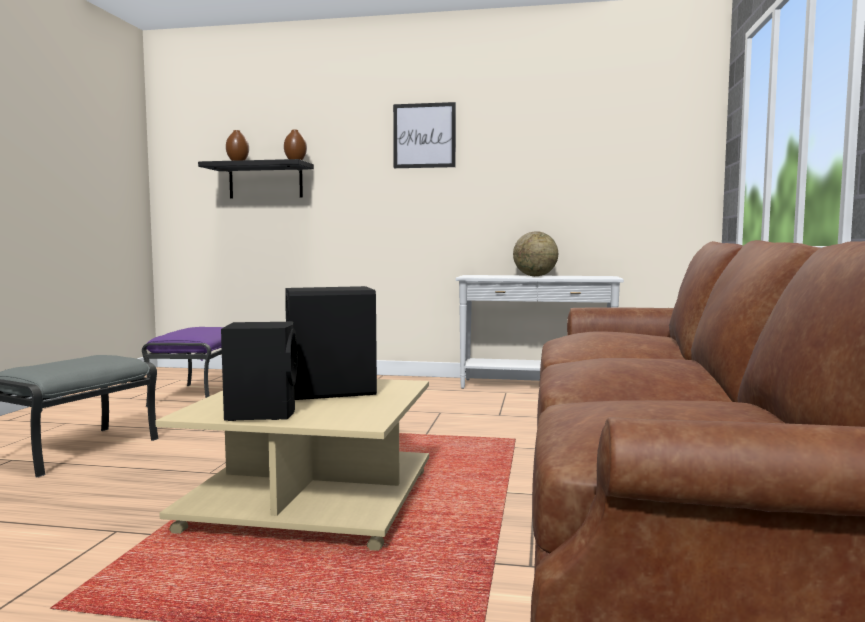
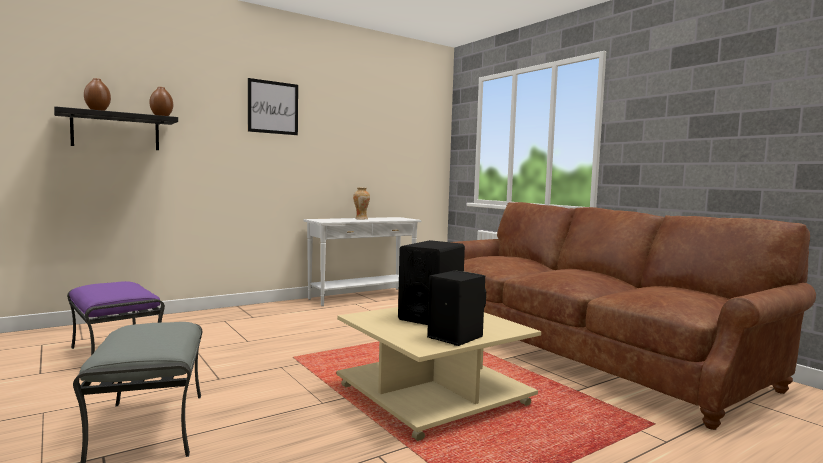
camera: 45 degrees left, 0 degrees up
(535, 276) = (361, 219): globe -> vase

